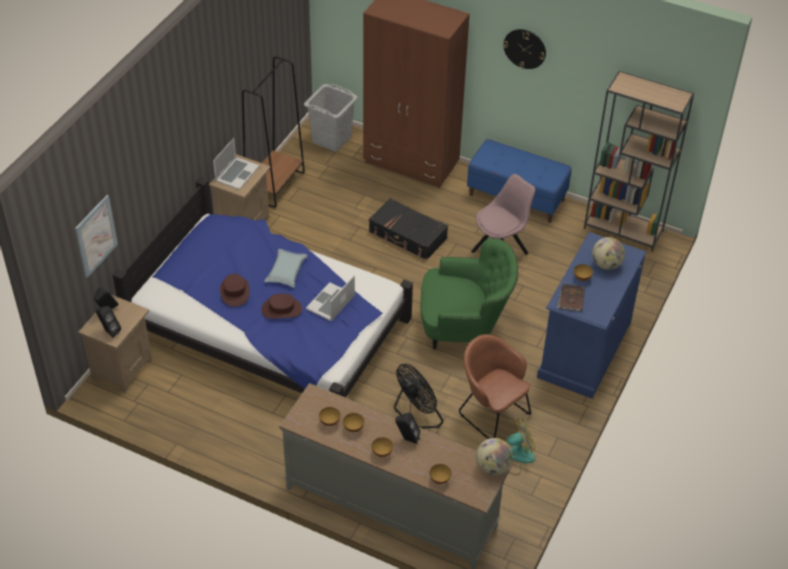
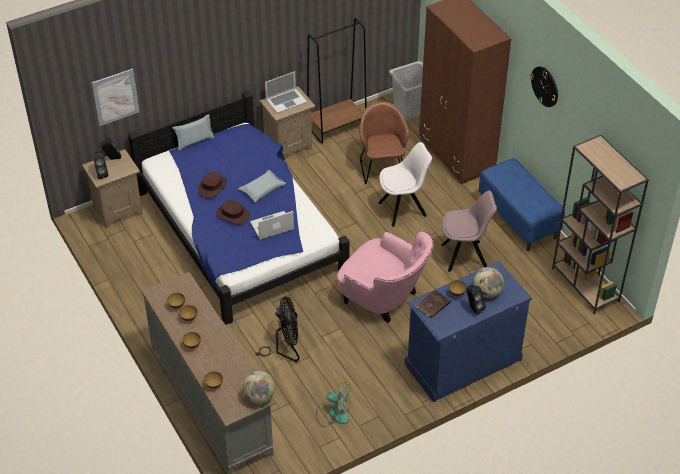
camera: 35 degrees right, 0 degrees up
(172, 255) = (194, 141): none -> blue pillow
(407, 236) = (403, 209): black suitcase -> white chair
(407, 439) = (218, 345): black speaker -> black speaker (473, 308)
(464, 326) = (384, 298): green armchair -> pink armchair
(491, 412) = (345, 371): brown armchair -> brown armchair (382, 167)

